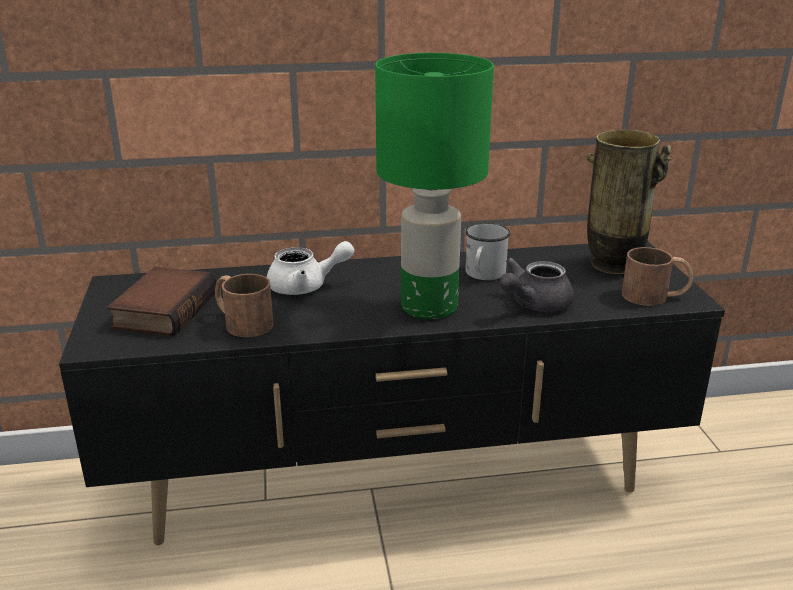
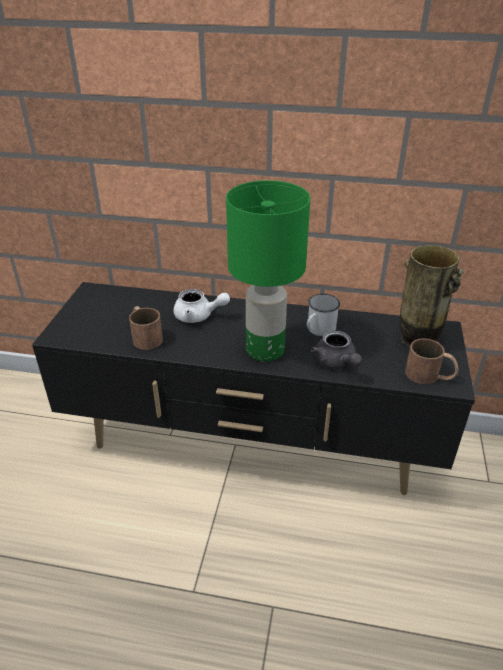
camera: 20 degrees right, 10 degrees up
(163, 309) = (107, 316): book -> none
(534, 304) = (336, 363): grey teapot -> grey teapot turned 90 degrees counterclockwise

